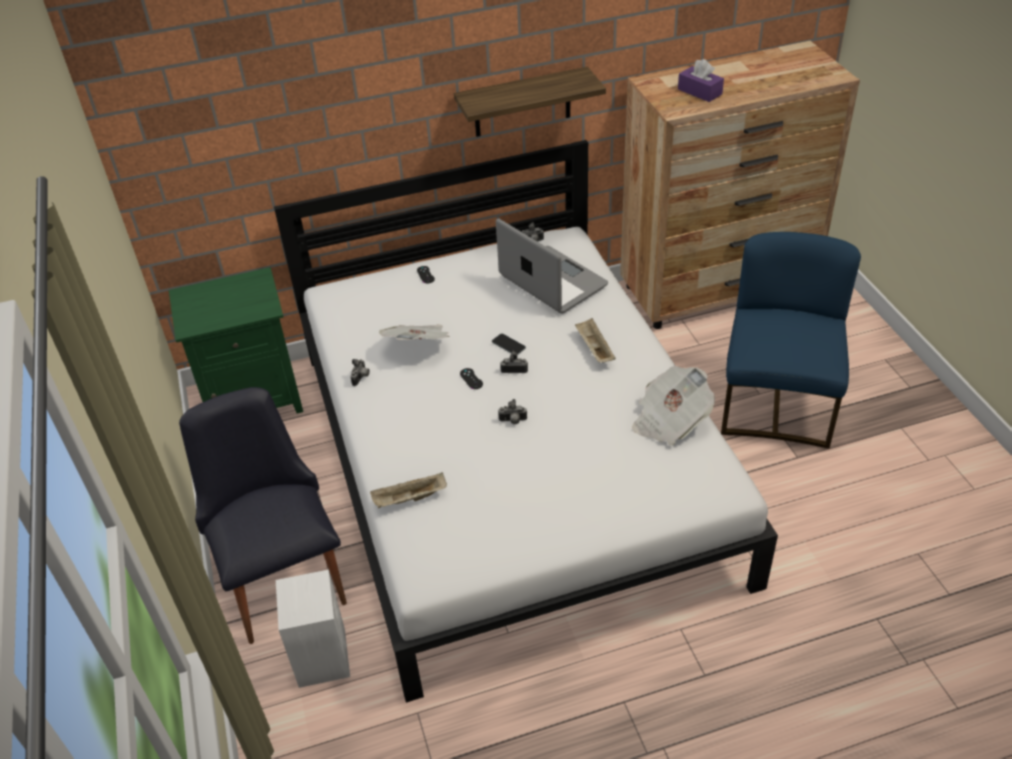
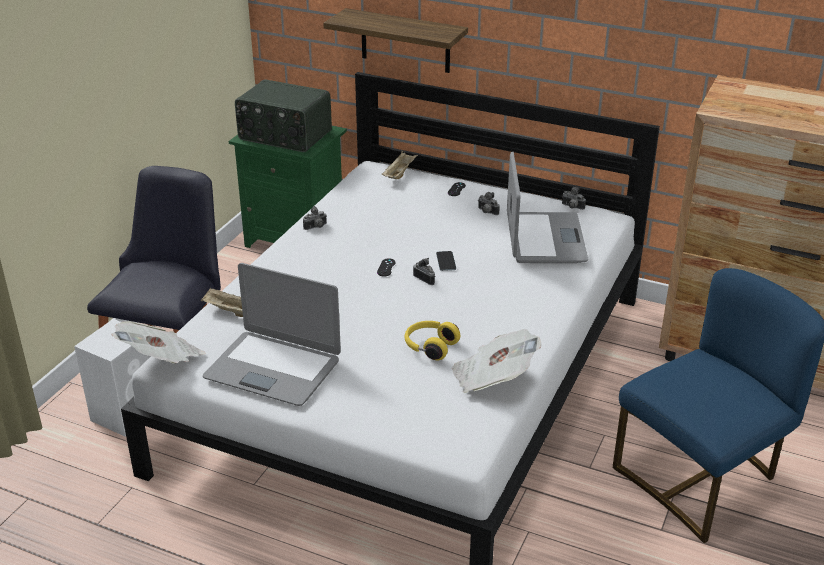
camera: 40 degrees right, 10 degrees down
(223, 305) = (284, 136): none -> radio
(419, 346) = (383, 229): newspaper -> newspaper (162, 360)
(511, 524) = (273, 368): none -> laptop
(513, 421) = (374, 309): camera -> camera (487, 212)
(522, 103) = (602, 62): shelf -> shelf (405, 41)
(594, 349) = (508, 299): beige tray -> beige tray (400, 173)
(595, 425) = (430, 347): none -> yellow headphones
(699, 92) = (766, 106): purple tissue box -> none

